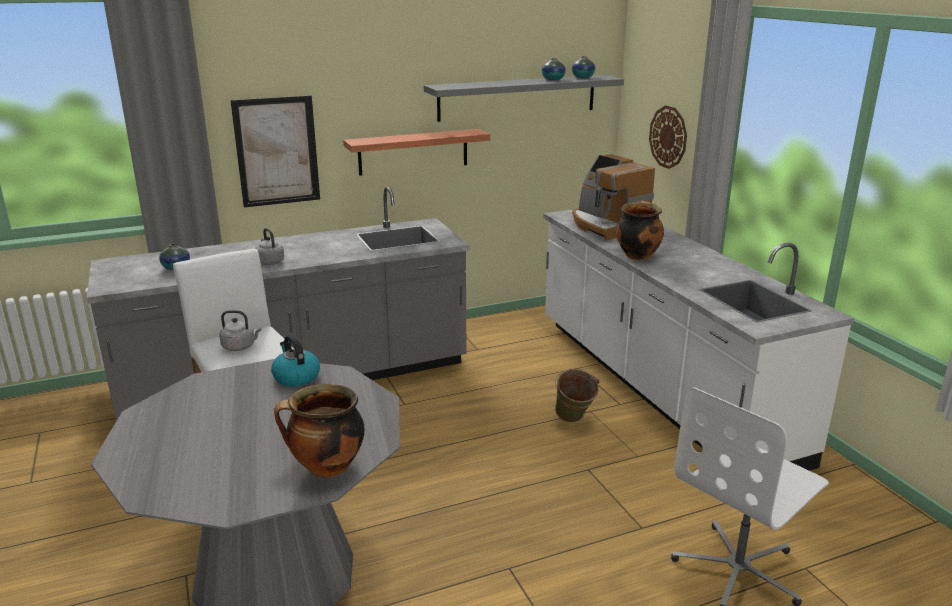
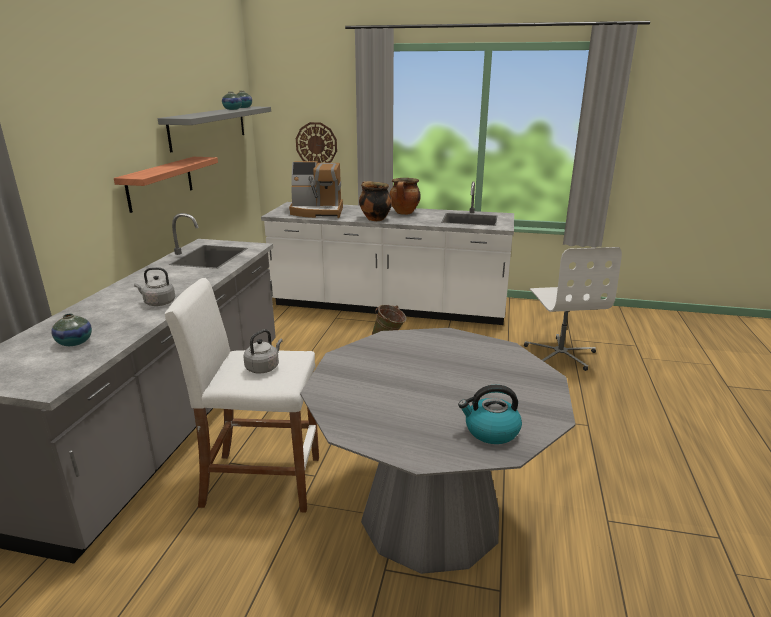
camera: 55 degrees left, 0 degrees up
(277, 151) = (64, 198): picture -> none
(296, 377) = (371, 352): kettle -> kettle (491, 431)
(326, 468) = (523, 371): cooking pot -> cooking pot (404, 213)

